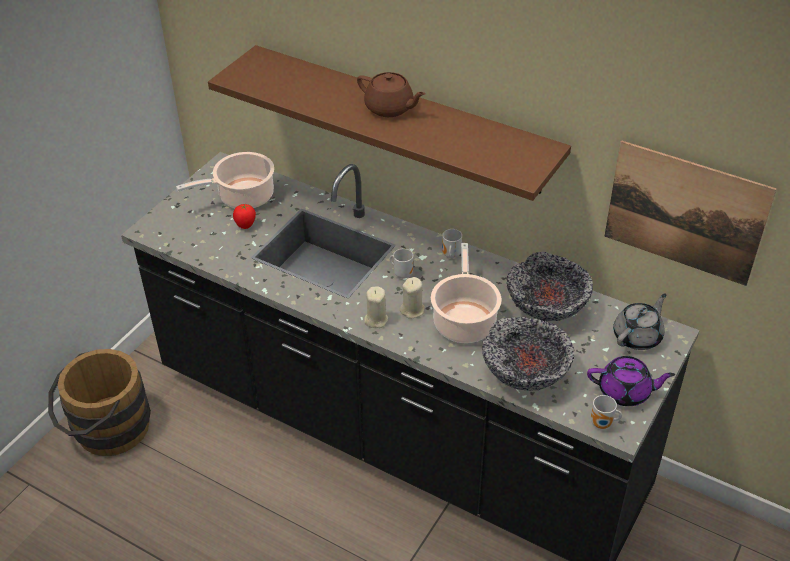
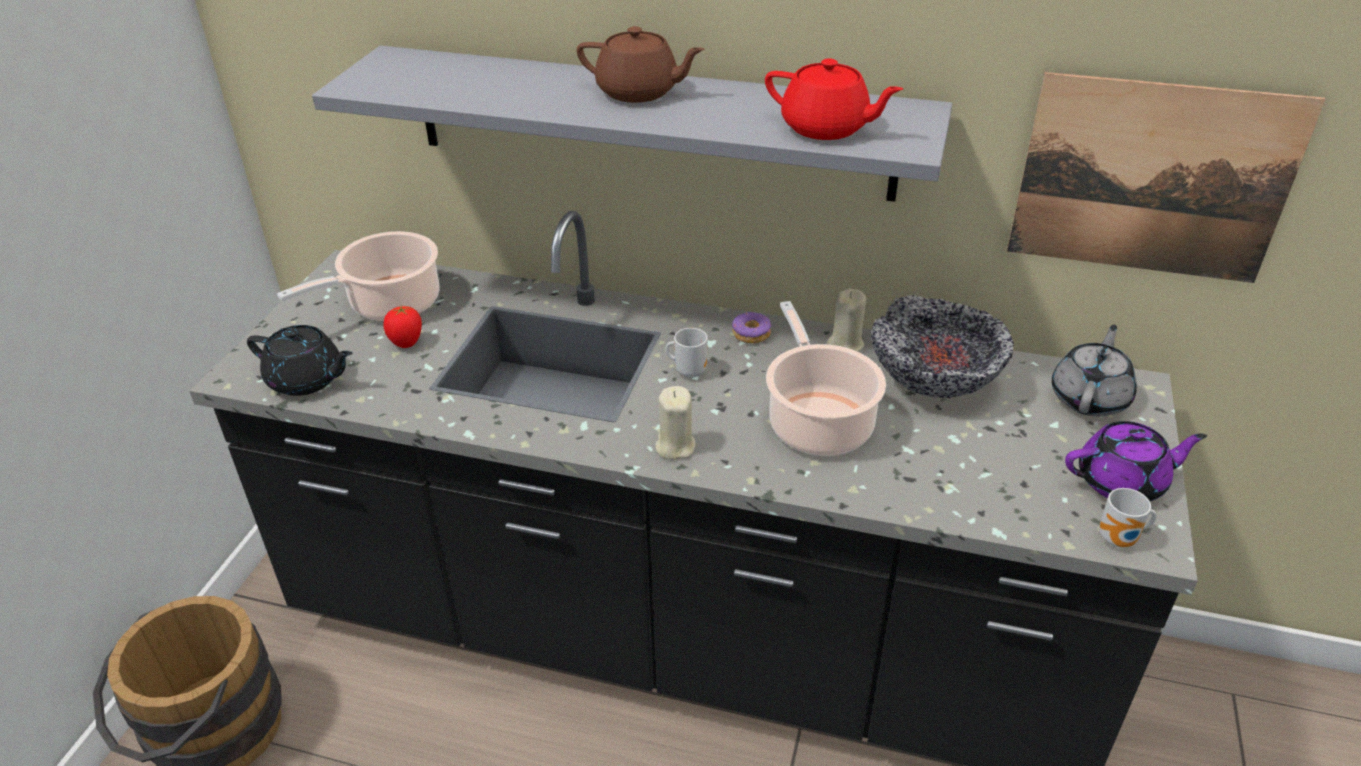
camera: 15 degrees left, 5 degrees down
(185, 239) = (307, 380): none -> black teapot
(403, 119) = (649, 122): brown shelf -> grey shelf
(412, 310) = (728, 421): beige candle -> beige candle (845, 344)
(450, 255) = (751, 334): mug -> donut
(484, 154) = (826, 128): none -> red teapot
(525, 374) = (954, 485): bowl -> none

